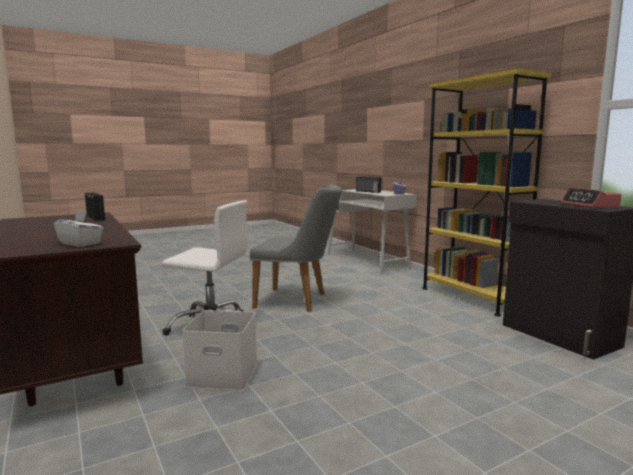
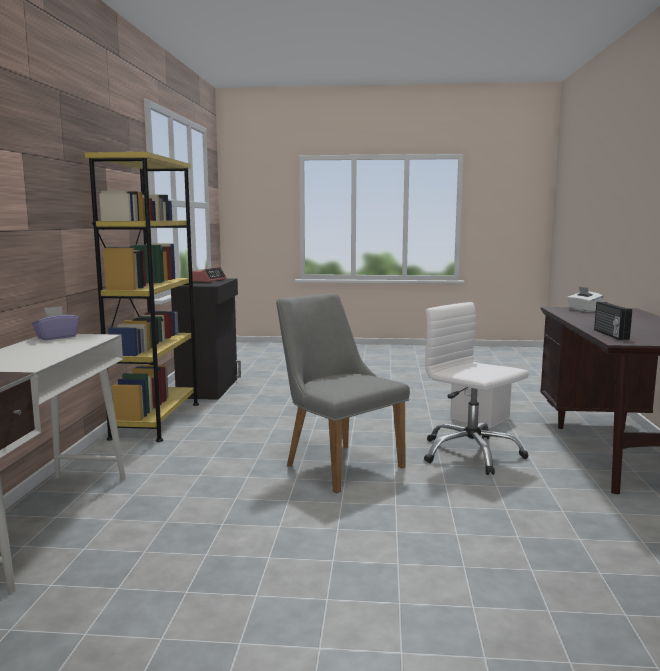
camera: 145 degrees left, 0 degrees up
(368, 191) = (49, 352): radio -> none

